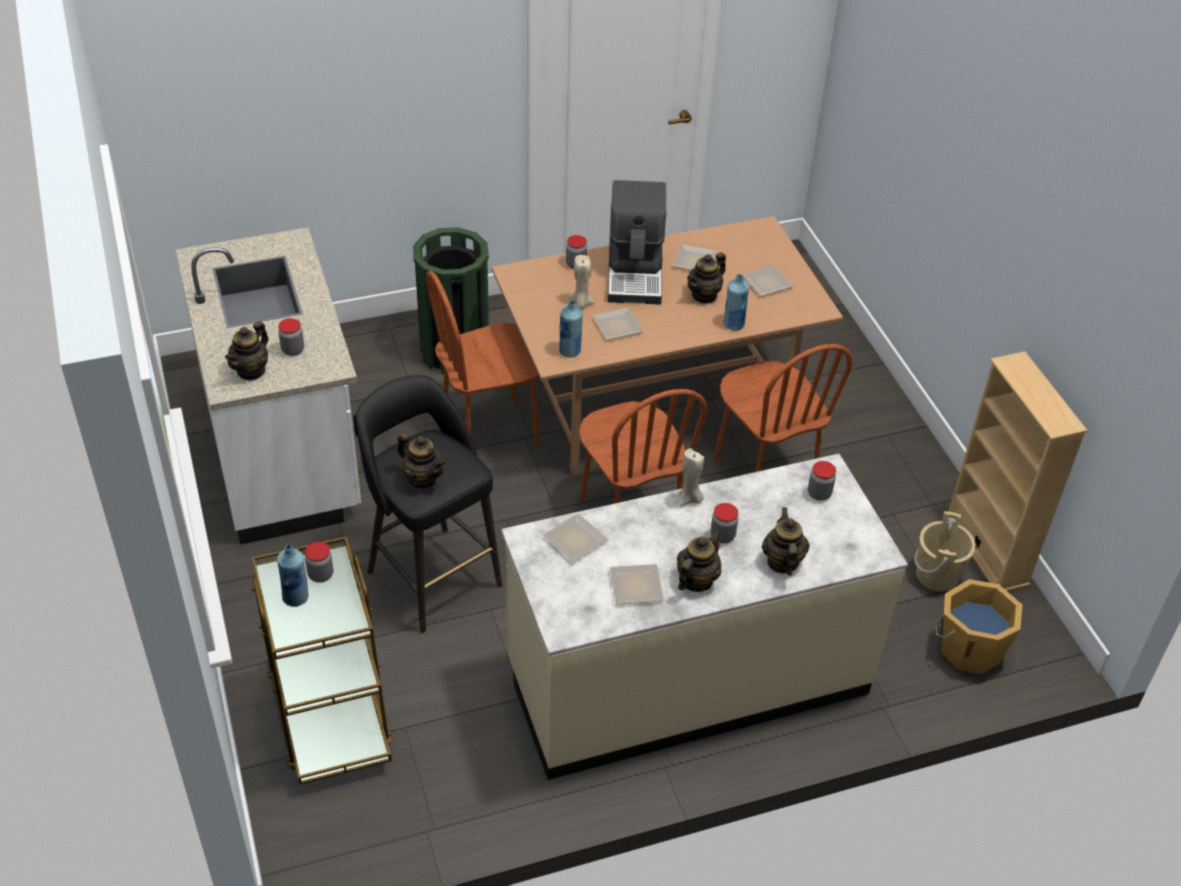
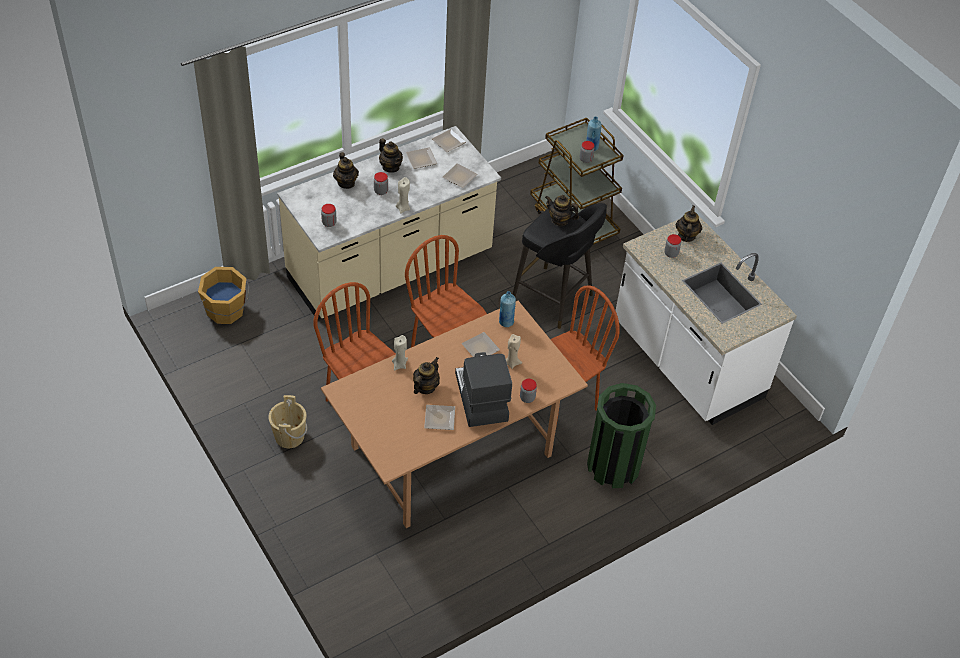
camera: 165 degrees right, 5 degrees up
(696, 580) = (391, 167): teapot -> teapot turned 60 degrees counterclockwise
(733, 324) = (399, 364): blue bottle -> beige candle
(766, 284) = (381, 406): plate -> plate (448, 141)
(937, 575) = (243, 353): beige bucket -> beige bucket (289, 436)
(986, 549) = (209, 376): beige bookcase -> none

